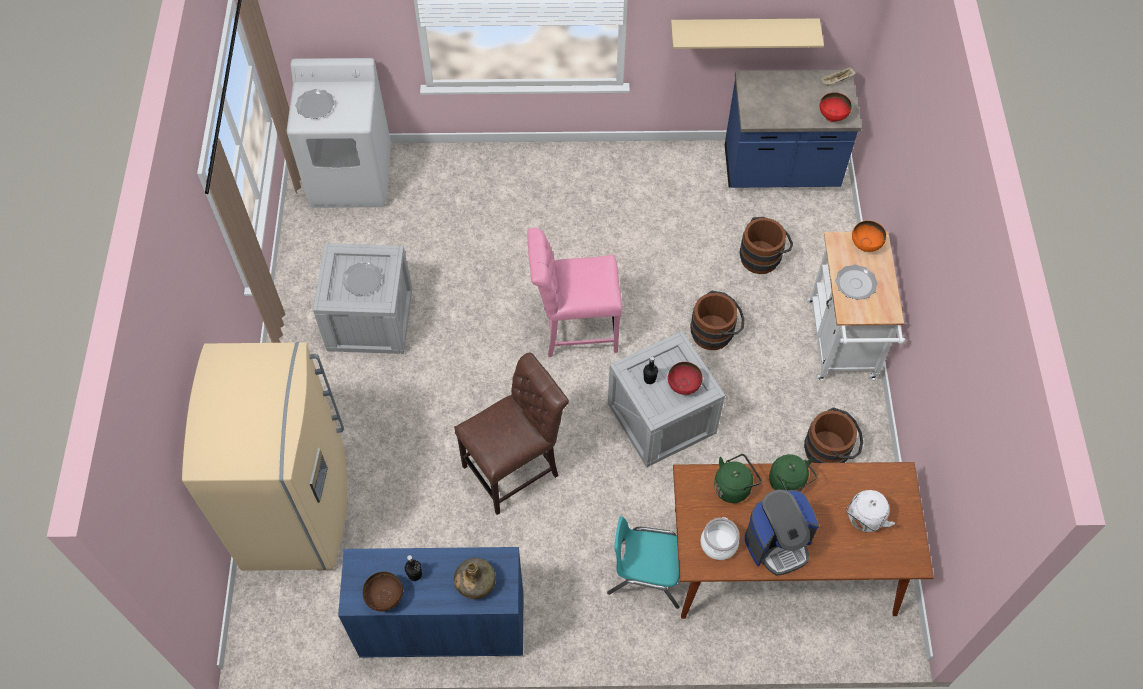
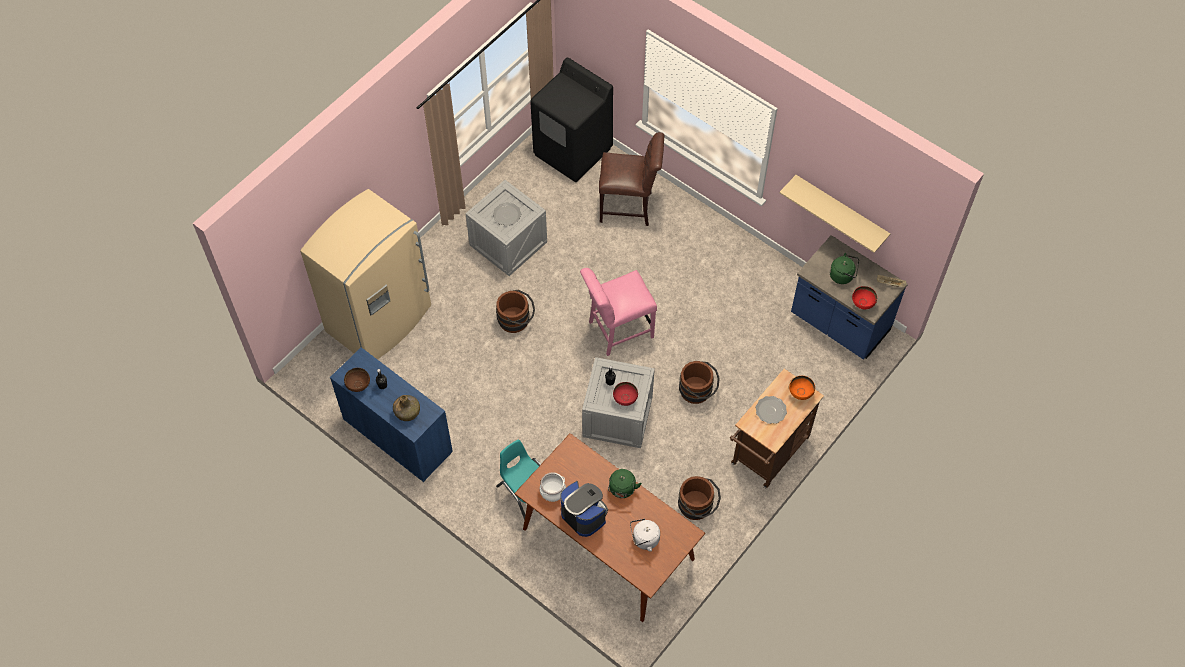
camera: 40 degrees right, 0 degrees up
(315, 105) = (559, 94): plate -> none
(351, 177) = (573, 151): white washing machine -> black washing machine
(515, 468) = (510, 384): brown chair -> brown chair (629, 207)
(574, 329) = (617, 330): pink chair -> pink chair turned 60 degrees counterclockwise
(734, 486) = (590, 468): green kettle -> green kettle (843, 275)
(763, 256) = (773, 368): brown bucket -> brown bucket (516, 320)
(777, 543) = (584, 515): coffee machine -> coffee machine turned 150 degrees counterclockwise
(842, 346) = (767, 455): white cart -> brown cart

